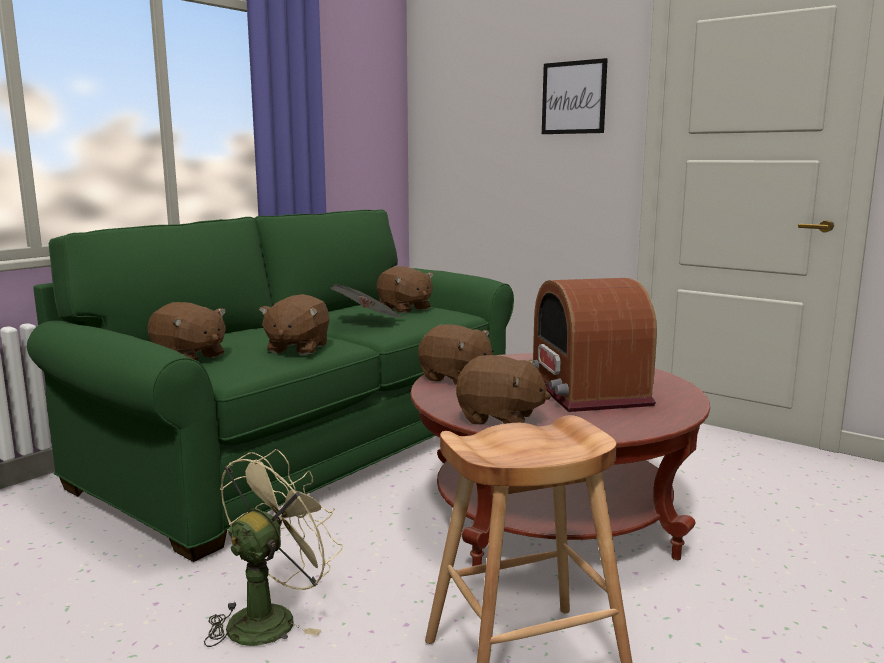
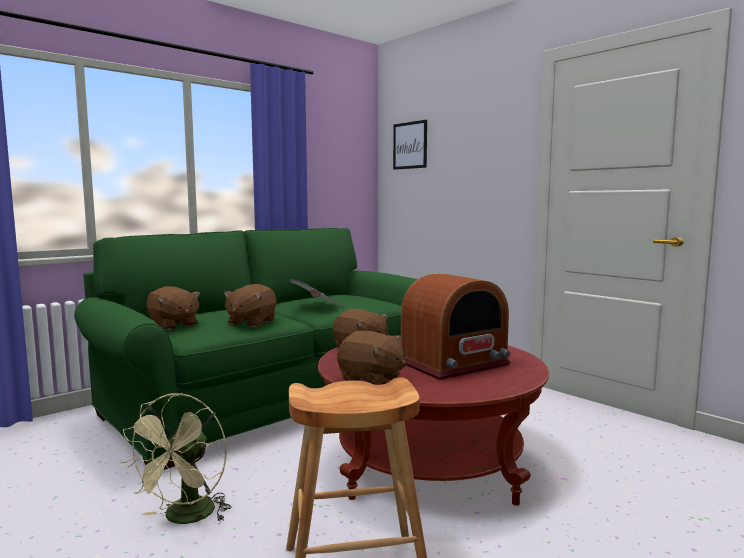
camera: 10 degrees right, 5 degrees down
(271, 617) = (185, 518): beige fan -> beige fan turned 150 degrees clockwise
(404, 309) = (350, 299): brown plush toy -> none
(573, 97) = (487, 146): picture -> picture (410, 145)
(587, 391) = (454, 363): radio -> radio turned 120 degrees counterclockwise

